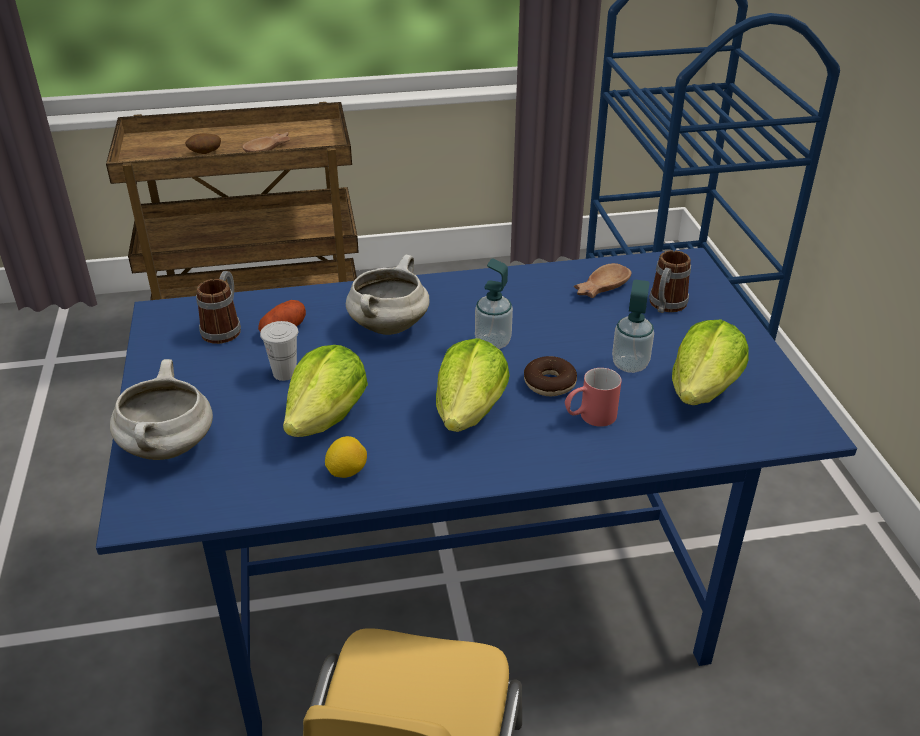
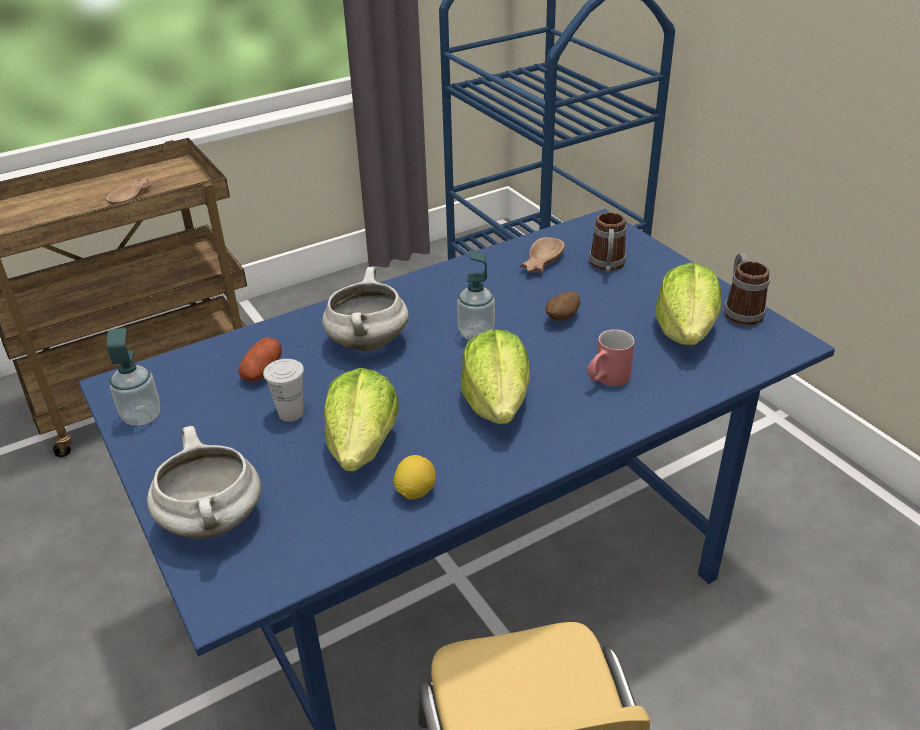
camera: 20 degrees left, 0 degrees up
(205, 153) = (64, 214): potato -> potato (562, 318)
(224, 328) = (197, 384): mug -> mug (740, 310)
(549, 383) = (551, 358): donut -> none
(630, 364) = (610, 324): soap dispenser -> soap dispenser (142, 416)

